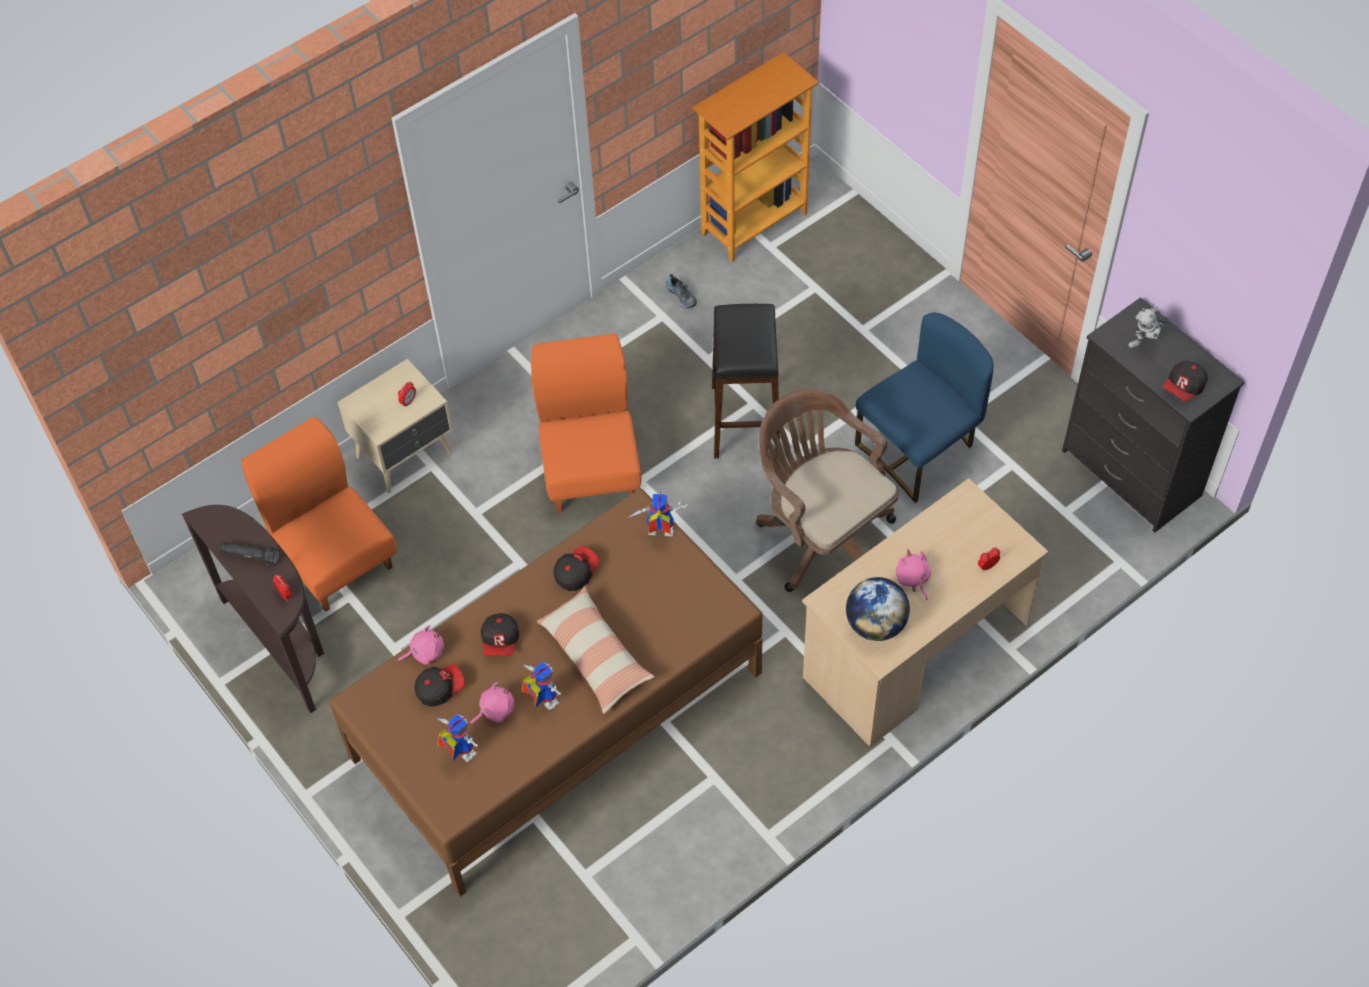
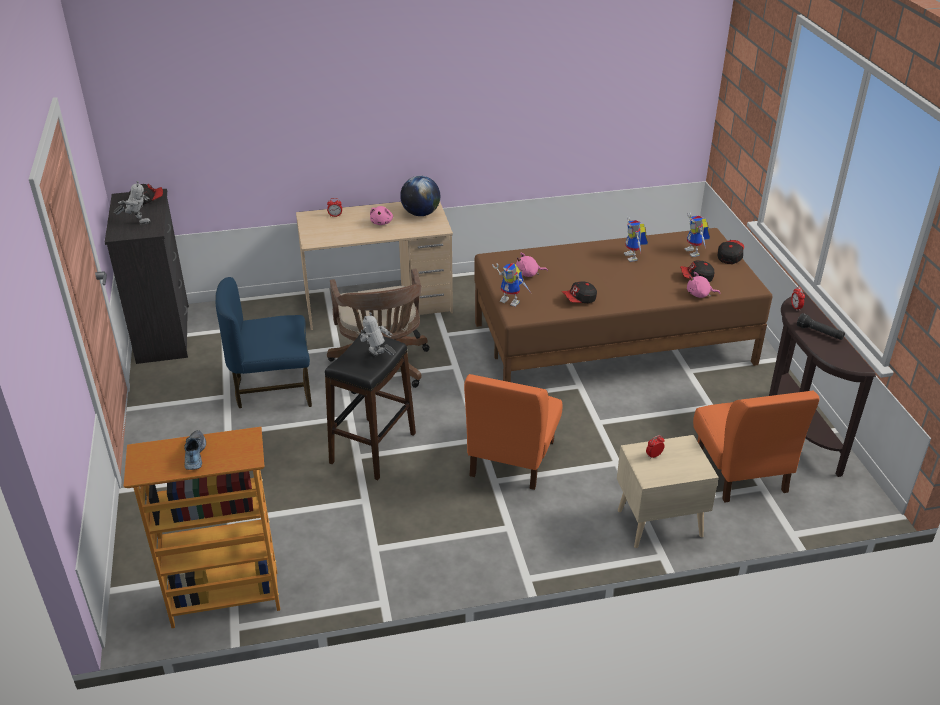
camera: 155 degrees left, 20 degrees down
(495, 710) = (665, 261): pink plush toy -> pink plush toy (528, 274)
(501, 641) = (646, 285): cap -> cap (730, 256)
(595, 656) = (590, 264): pillow -> none
(682, 295) = (344, 559): shoe -> shoe (194, 455)
(729, 336) = (378, 358): none -> toy robot

